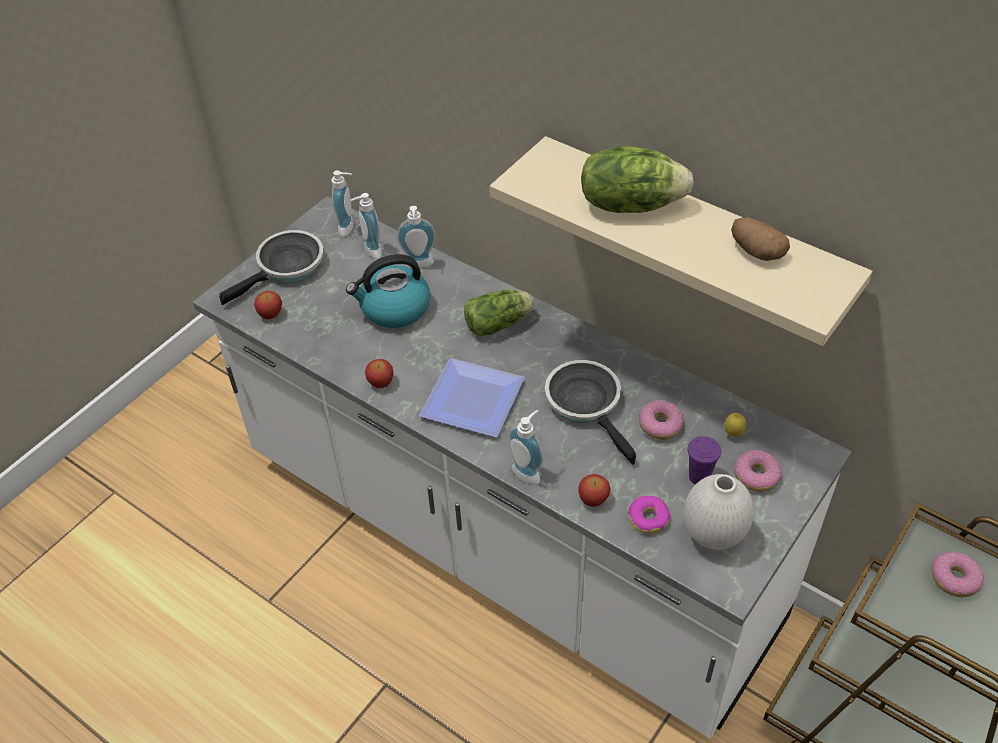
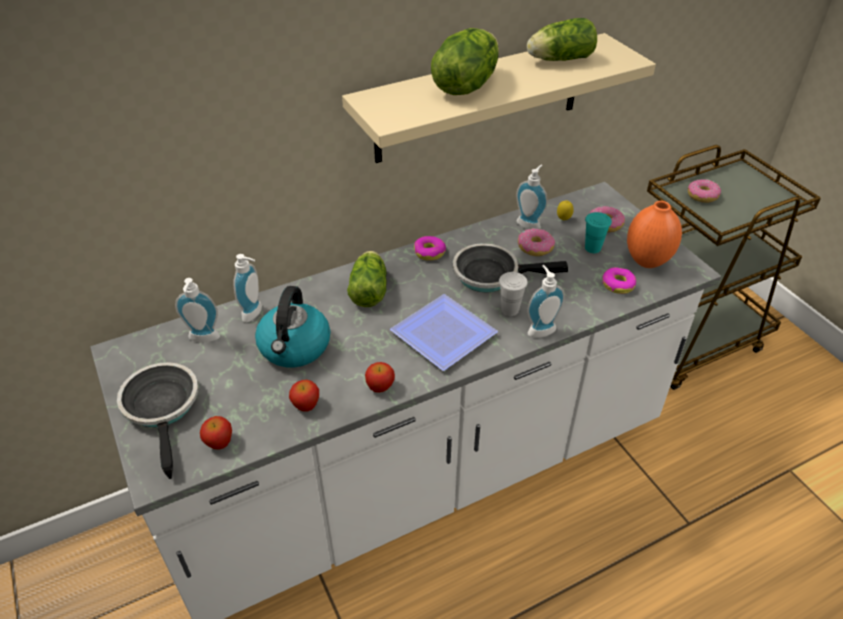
camera: 65 degrees left, 5 degrees down
(349, 228) = (156, 343): soap dispenser -> soap dispenser (530, 223)
(541, 438) = (510, 310): none -> white cup
(587, 344) = (429, 252): none -> donut
(593, 499) = (586, 304): apple -> apple (306, 405)
(699, 477) = (592, 248): purple cup -> turquoise cup
(712, 535) = (647, 261): white vase -> orange vase
(756, 251) = (558, 59): potato -> lettuce

